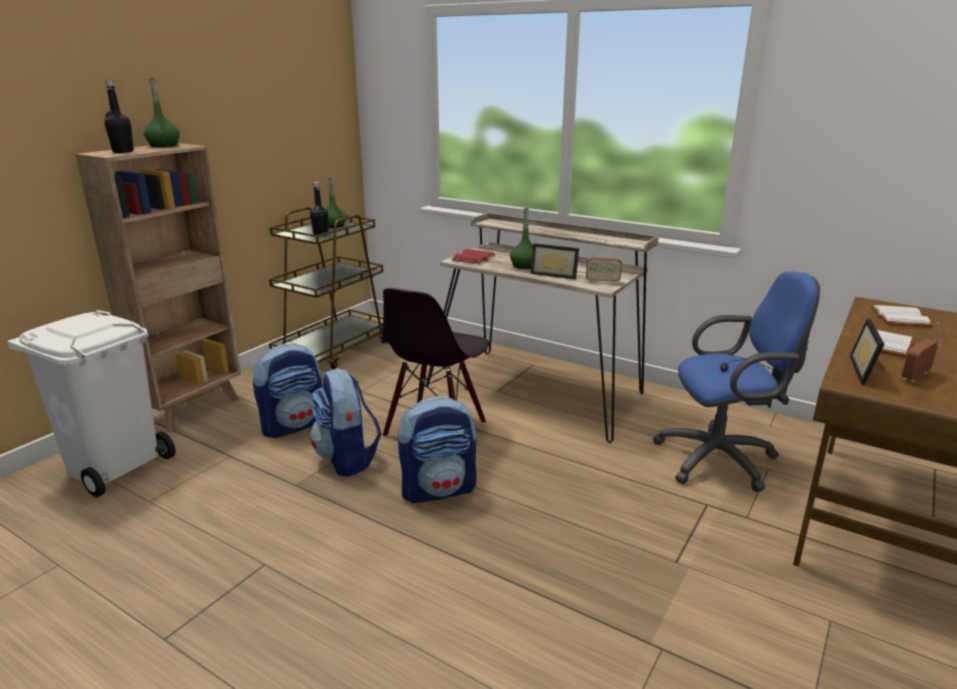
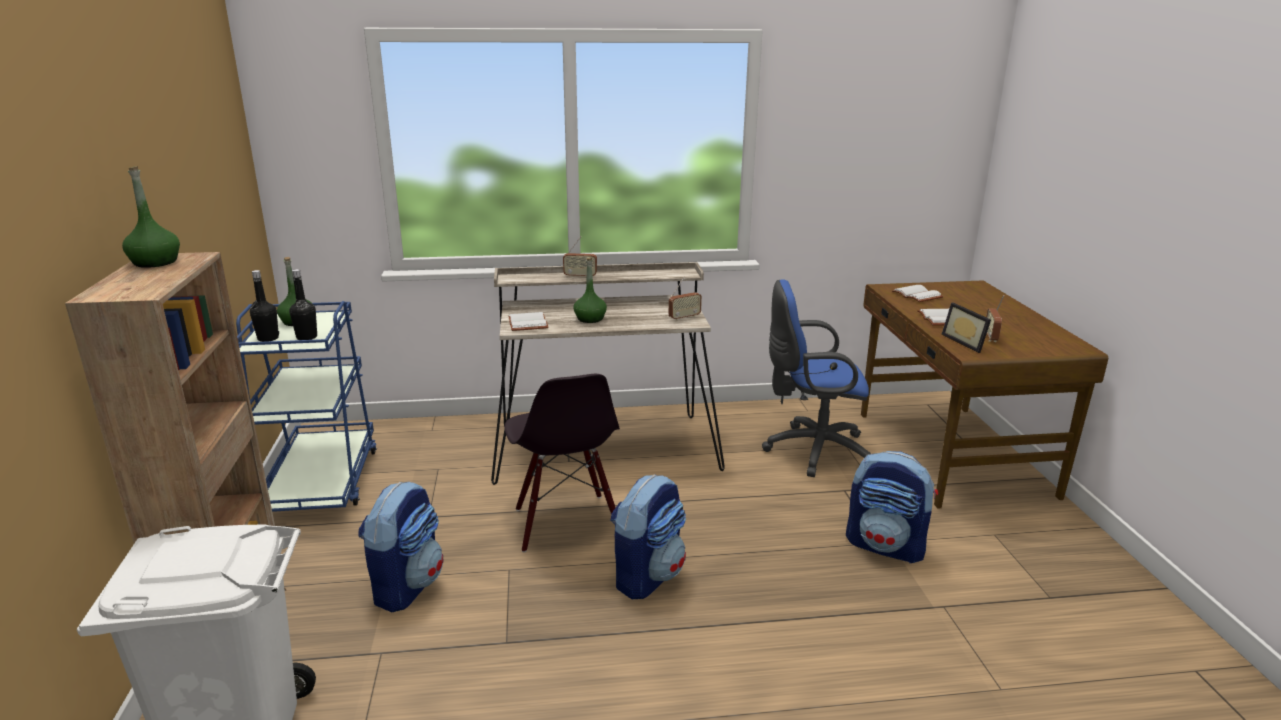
camera: 40 degrees left, 0 degrees up
(123, 151) = (139, 284): black bottle -> black bottle (268, 338)
(335, 349) = (322, 482): brown cart -> blue cart
(347, 459) = (520, 591): backpack -> backpack (886, 546)
(474, 259) = (529, 323): red book -> white book
(543, 230) = (580, 276): none -> radio
(555, 274) = (633, 321): picture frame -> none
(722, 459) = (812, 450): blue office chair -> blue office chair turned 135 degrees counterclockwise

